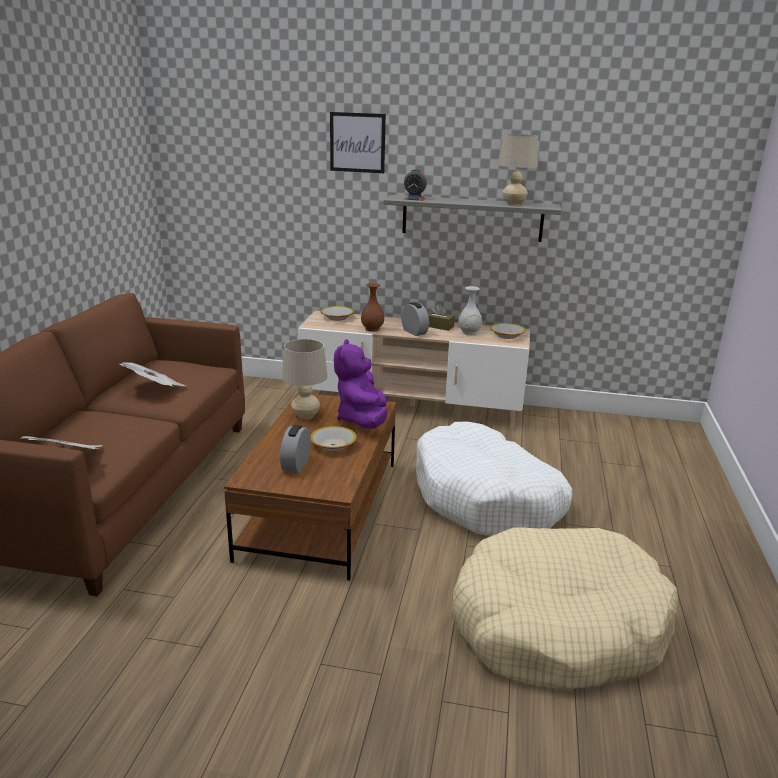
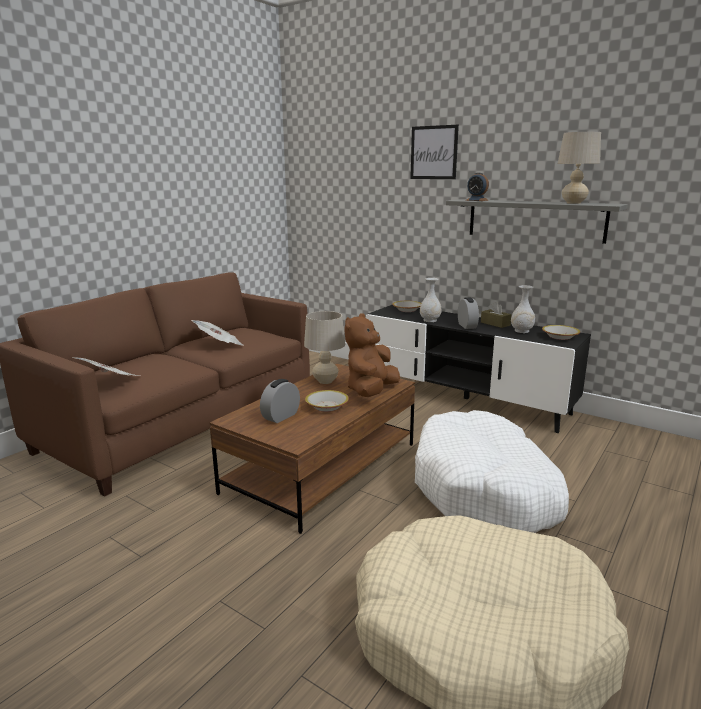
camera: 25 degrees right, 5 degrees down
(362, 420) = (371, 391): purple plush toy -> brown plush toy
(372, 329) = (430, 320): brown vase -> white vase
(411, 406) = (465, 399): beige tv stand -> black tv stand

